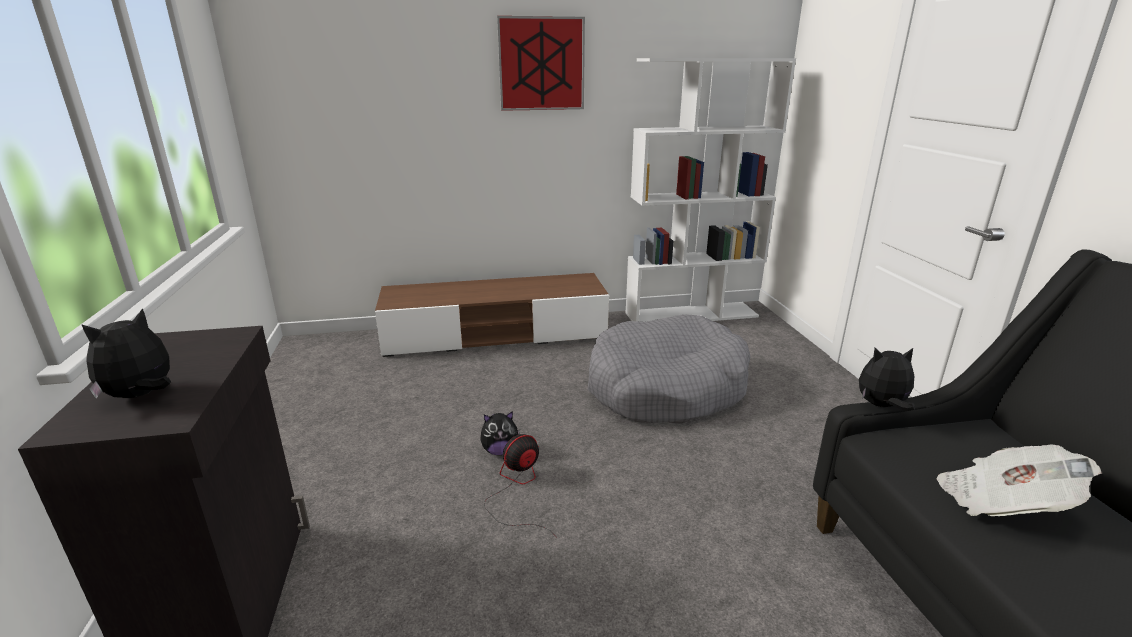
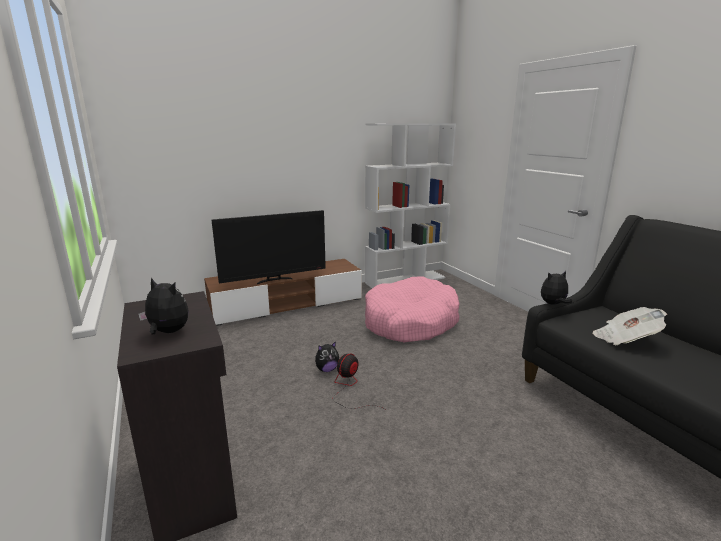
camera: 15 degrees left, 5 degrees down
(141, 395) = (167, 332): plush toy -> plush toy turned 90 degrees clockwise
(472, 299) = (274, 280): none -> television
(541, 64) = (308, 127): picture -> none
(665, 388) = (410, 322): grey dog bed -> pink dog bed

